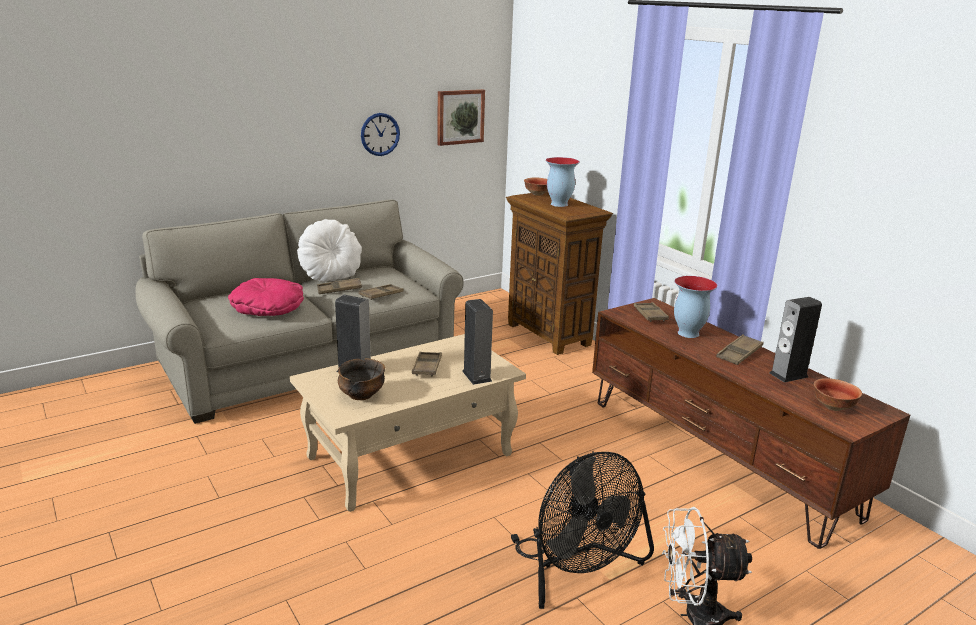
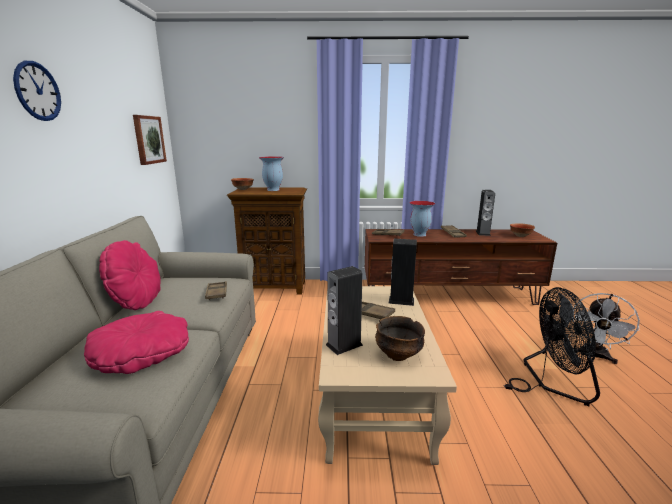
camera: 55 degrees left, 5 degrees down
(331, 278) = (137, 304): white pillow -> pink pillow
(339, 289) = (171, 306): brown tray -> none
(380, 134) = (103, 154): wall clock -> wall clock (37, 91)

